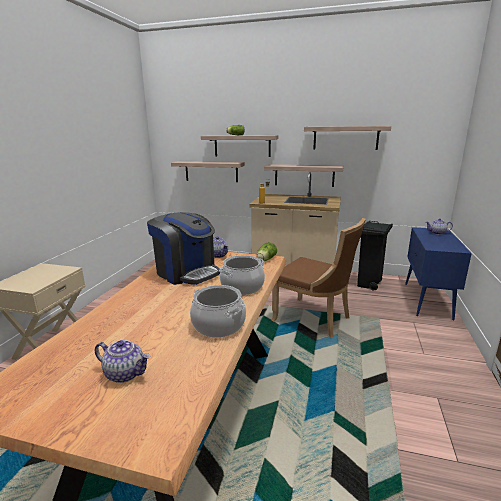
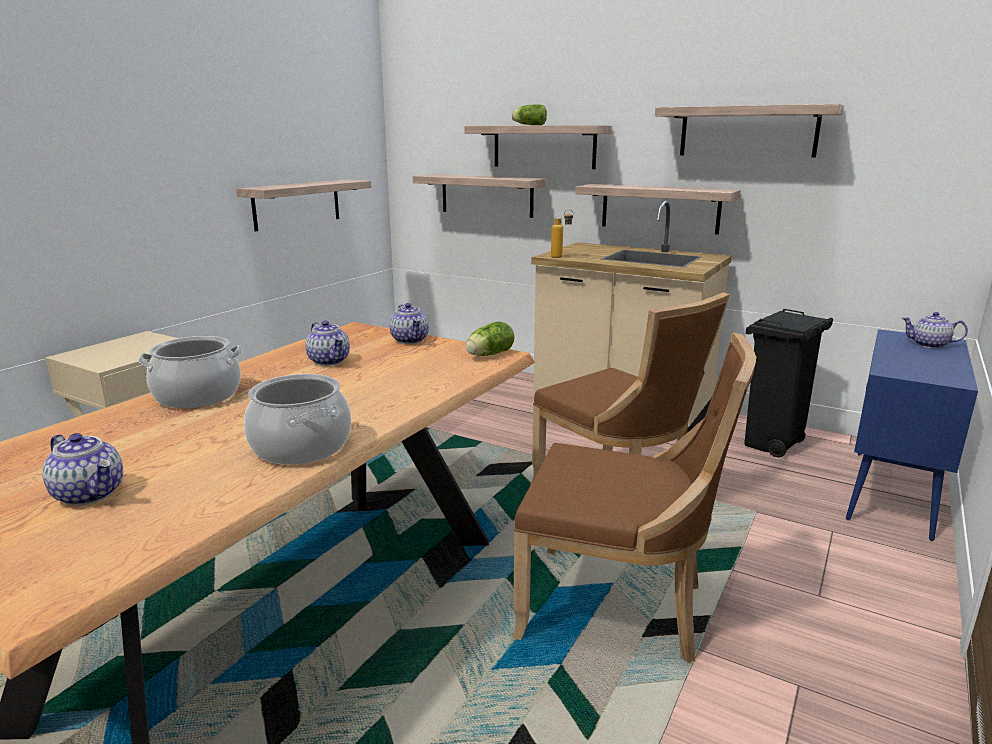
camera: 15 degrees right, 0 degrees up
(111, 181) = (297, 204): none -> shelf
(186, 272) = (329, 361): coffee machine -> teapot
(242, 287) = (401, 393): cooking pot -> cooking pot (198, 395)
(345, 376) = (619, 608): none -> brown chair

